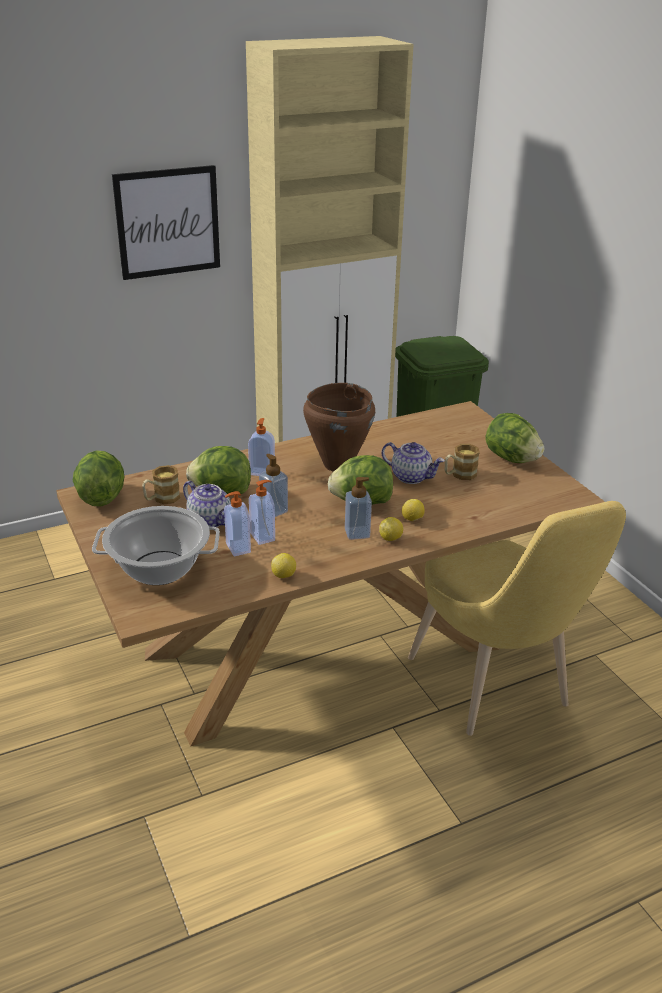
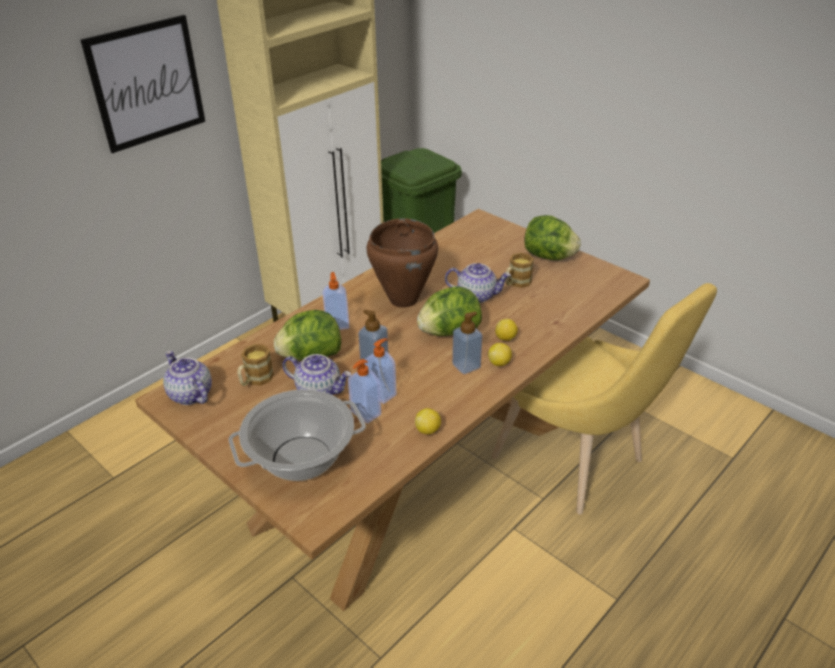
camera: 20 degrees left, 5 degrees up
(101, 497) = (190, 394): lettuce -> teapot

